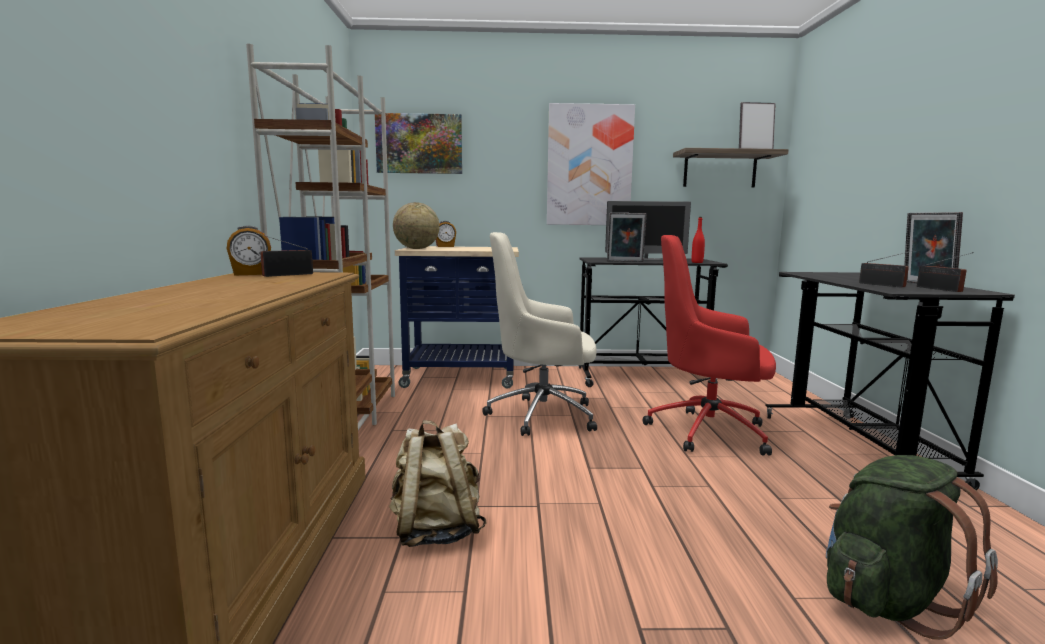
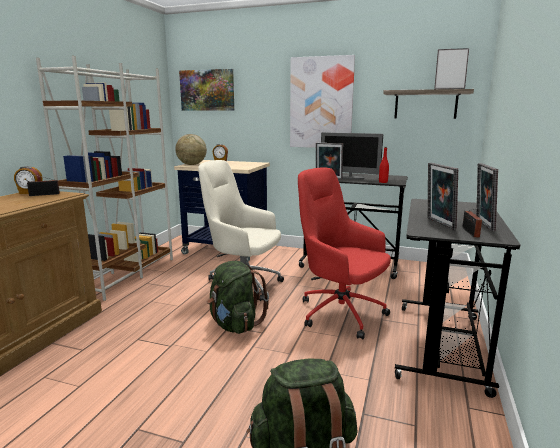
camera: 20 degrees right, 5 degrees up
(436, 531) = (102, 350): beige backpack -> none
(594, 464) = (235, 325): none -> green backpack
(884, 285) = (438, 223): radio -> picture frame

